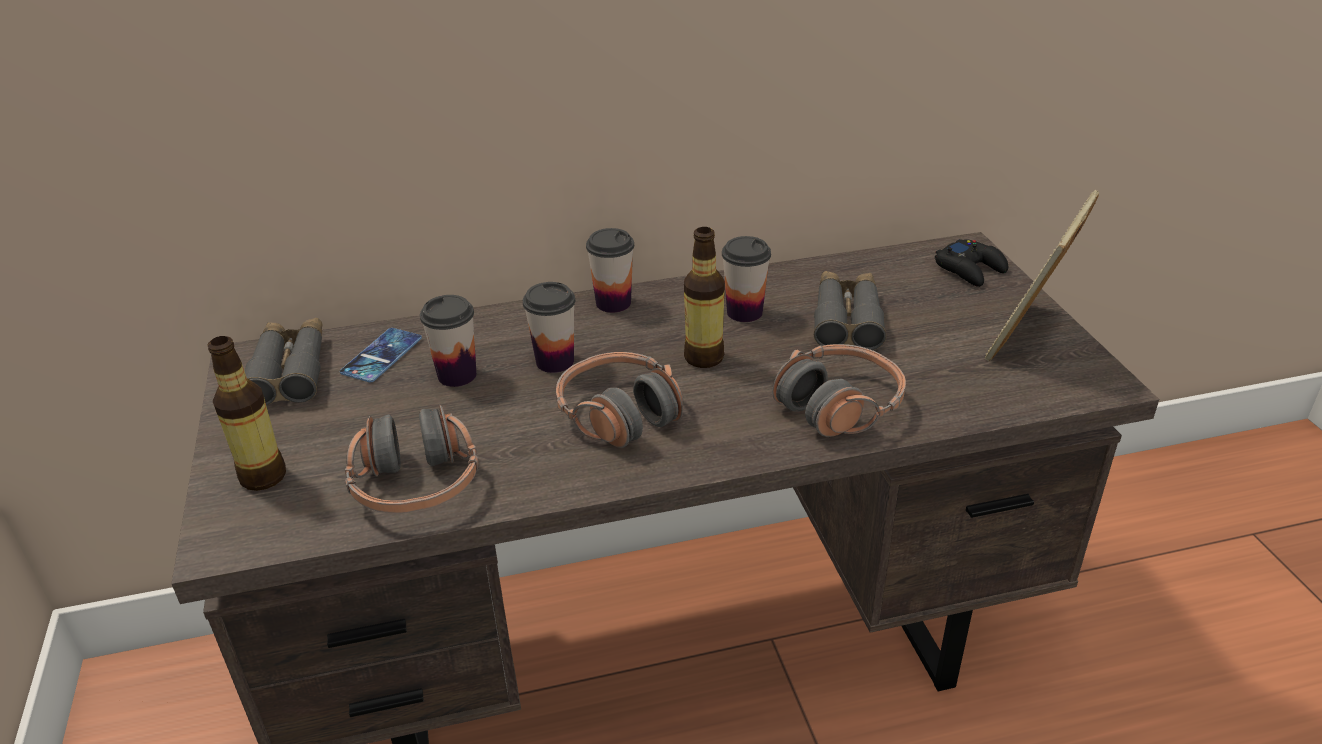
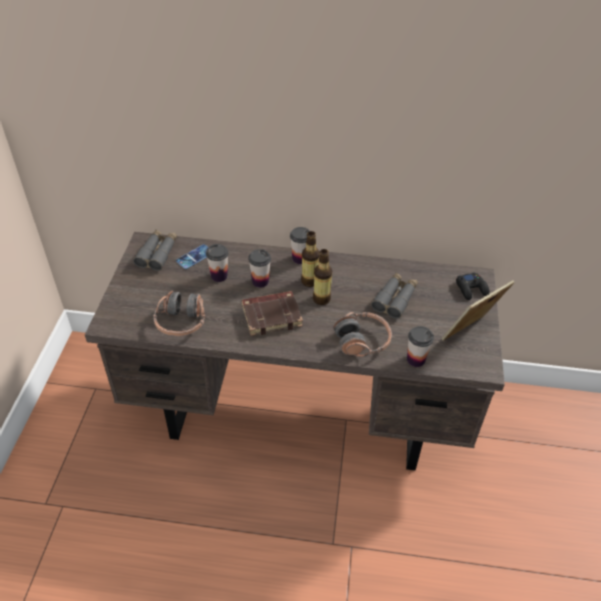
camera: 20 degrees right, 10 degrees up
(263, 477) = (129, 300): bottle -> bottle (309, 281)
(619, 414) = (272, 315): headphones -> brown book
(744, 312) = (353, 281): cup -> cup (416, 359)

